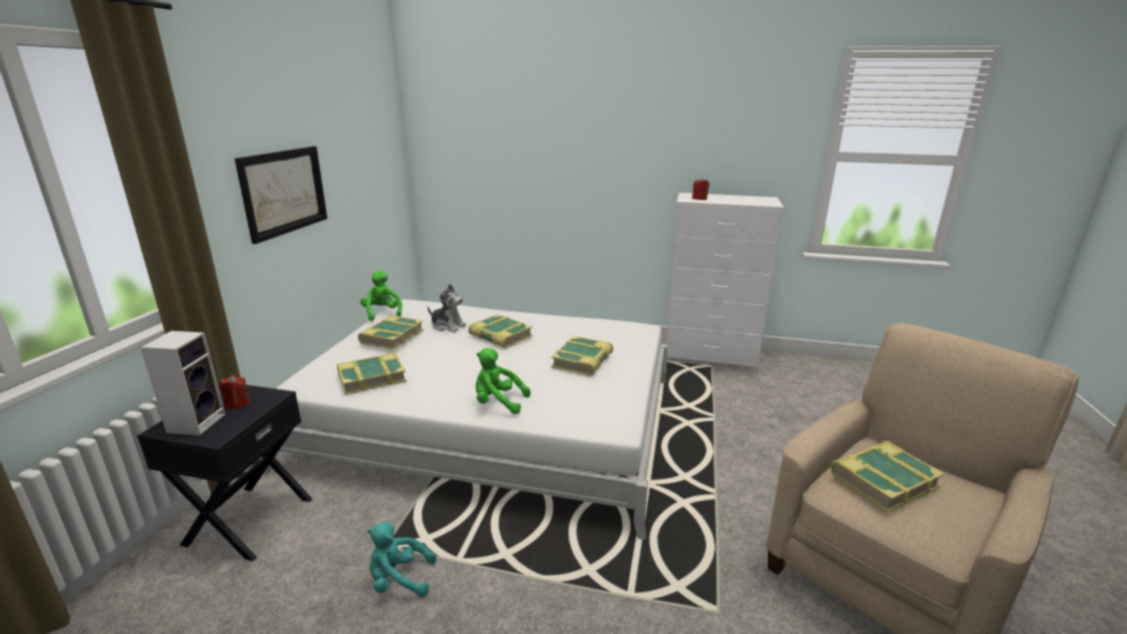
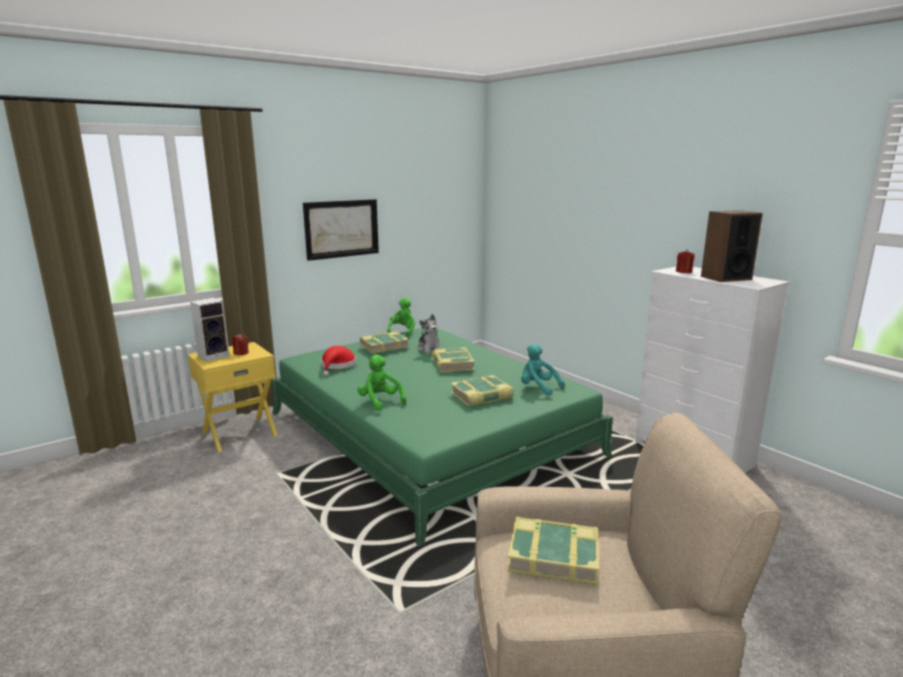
camera: 40 degrees right, 5 degrees down
(248, 520) = (239, 433): black nightstand -> yellow nightstand
(371, 378) = (337, 365): book -> red hat
(399, 580) = (261, 493): turquoise plush toy -> turquoise plush toy (538, 388)
(492, 421) = (429, 433): white bed -> green bed
(739, 200) = (725, 278): none -> speaker

